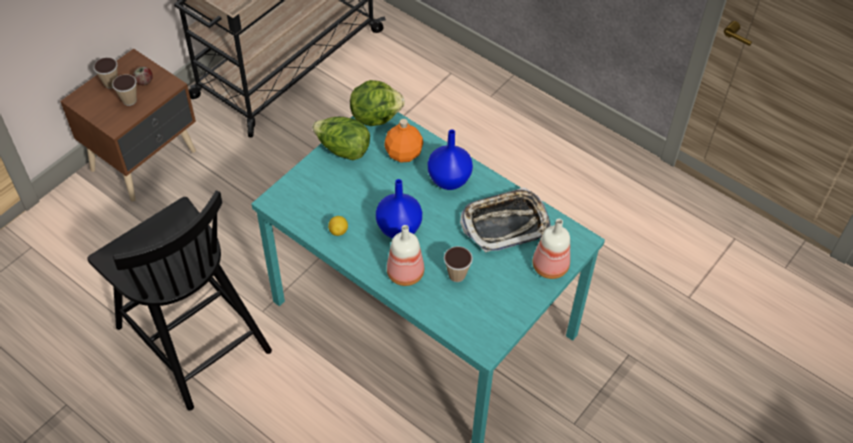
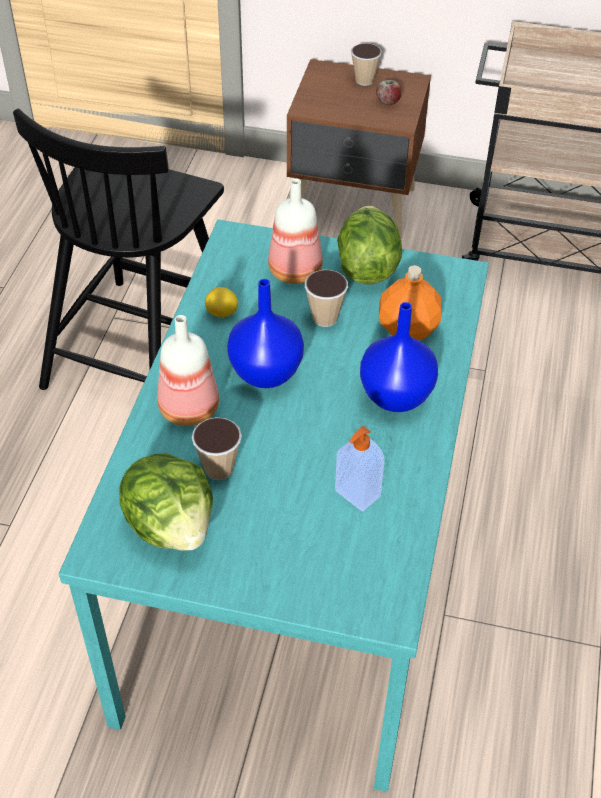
camera: 65 degrees right, 5 degrees down
(129, 100) = (351, 103): cup -> cup (325, 318)
(375, 116) = (453, 275): lettuce -> lettuce (172, 525)
(505, 224) = (356, 495): tray -> soap dispenser
(549, 267) = (304, 584): bottle -> bottle (294, 270)

